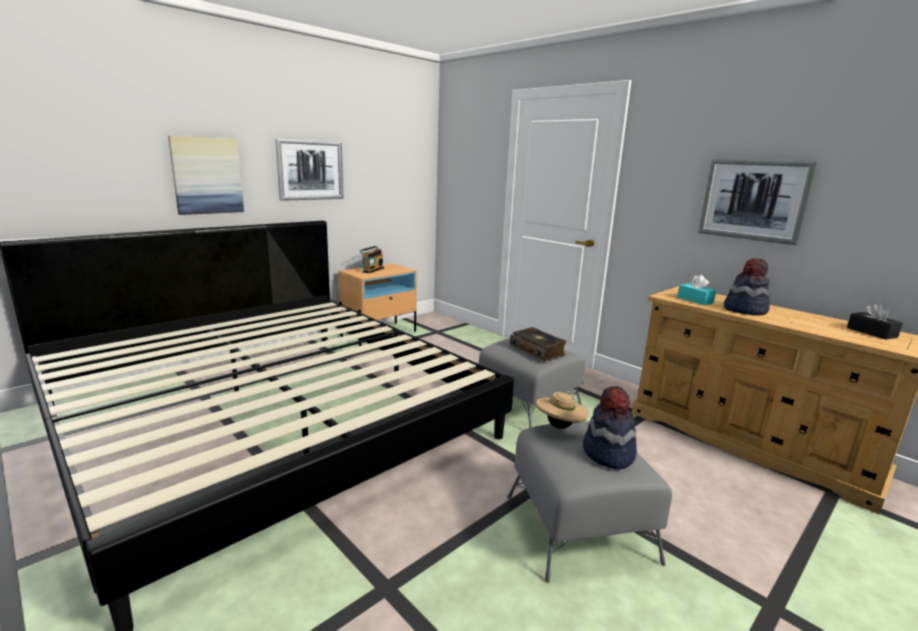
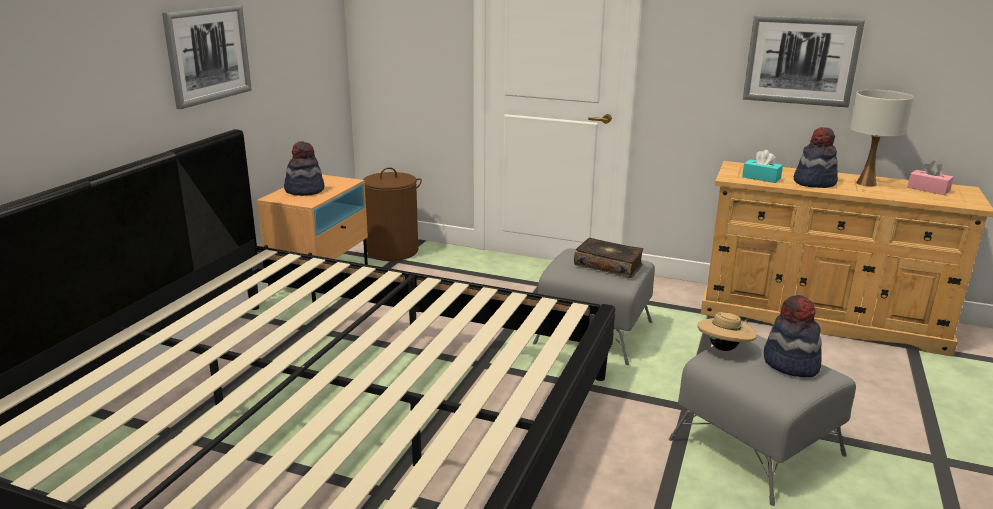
camera: 25 degrees left, 5 degrees up
(207, 176) = (83, 89): picture -> none
(372, 270) = (304, 190): radio -> hat
(441, 326) = (393, 251): none -> brown laundry basket
(801, 318) = (866, 183): none -> white table lamp
(871, 332) = (928, 189): black tissue box -> pink tissue box

